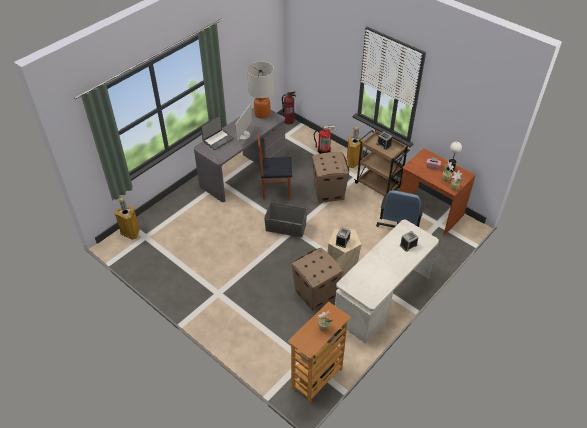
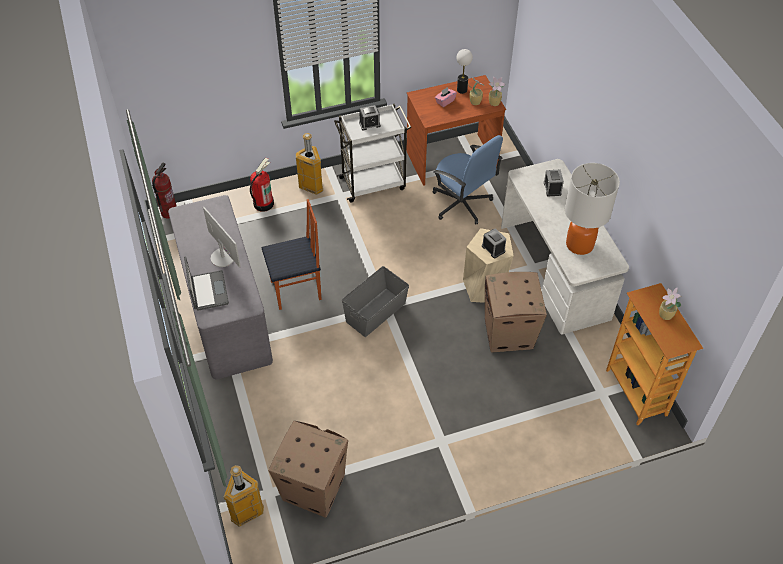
camera: 60 degrees left, 5 degrees up
(262, 114) = (195, 215): table lamp -> table lamp (579, 244)
(275, 190) = (296, 291): chair -> chair turned 135 degrees counterclockwise
(328, 192) = (345, 236): cardboard box -> cardboard box (312, 487)
(378, 186) = (373, 183): brown cart -> white cart

